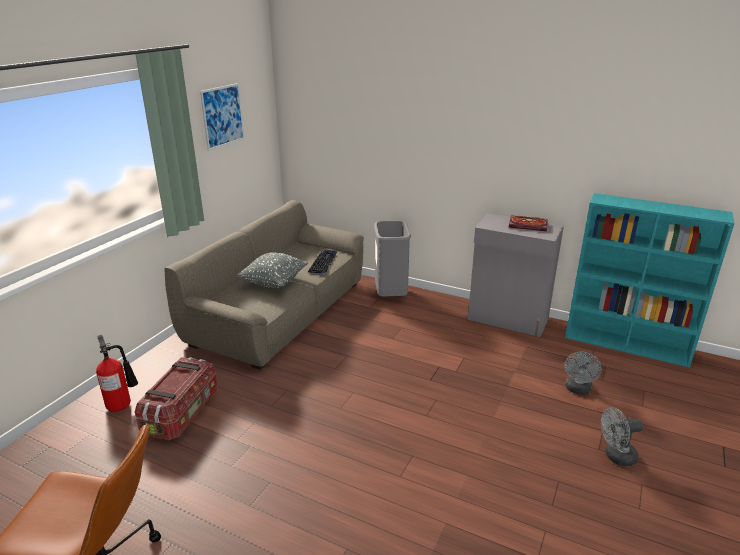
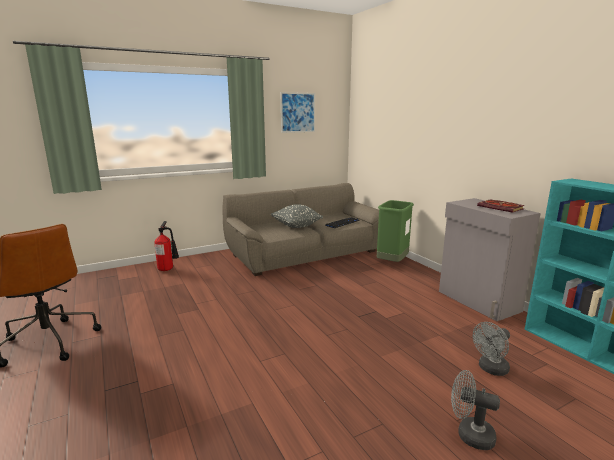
camera: 35 degrees right, 10 degrees down
(183, 413) = (188, 282): storage box -> none
(390, 296) = (392, 263): grey trash can -> green trash can

